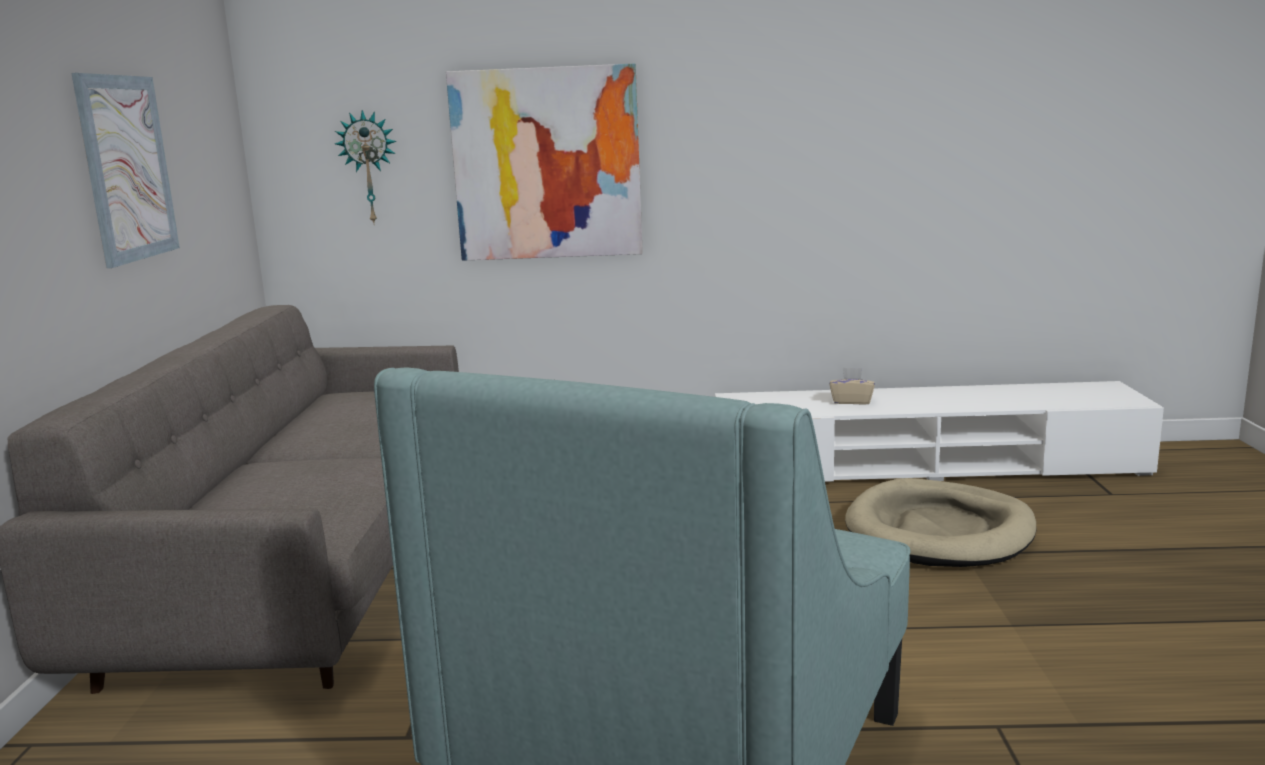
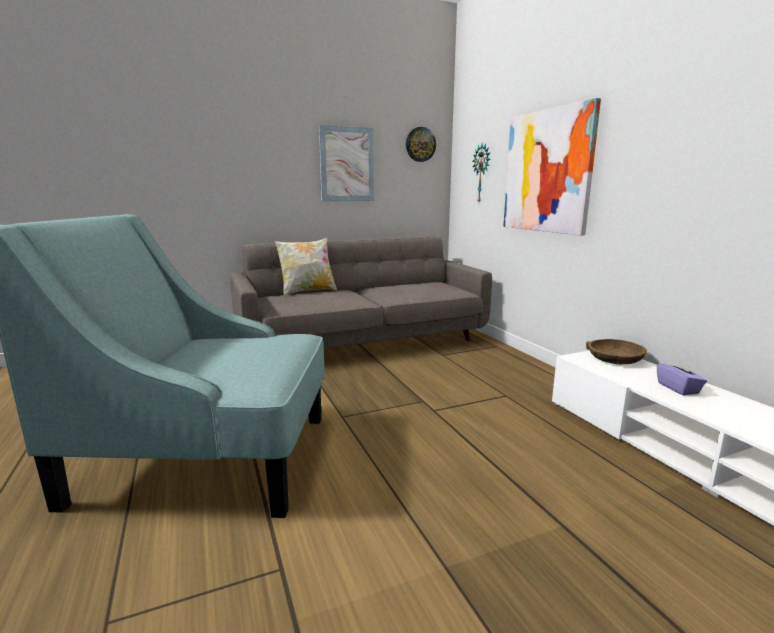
camera: 65 degrees right, 0 degrees up
(208, 110) = (420, 144): none -> wall clock
(212, 495) = (307, 291): none -> pillow
(756, 401) = (614, 359): none -> brown bowl
(851, 401) = (678, 388): beige tissue box -> purple tissue box
(940, 531) = (594, 507): beige dog bed -> none

